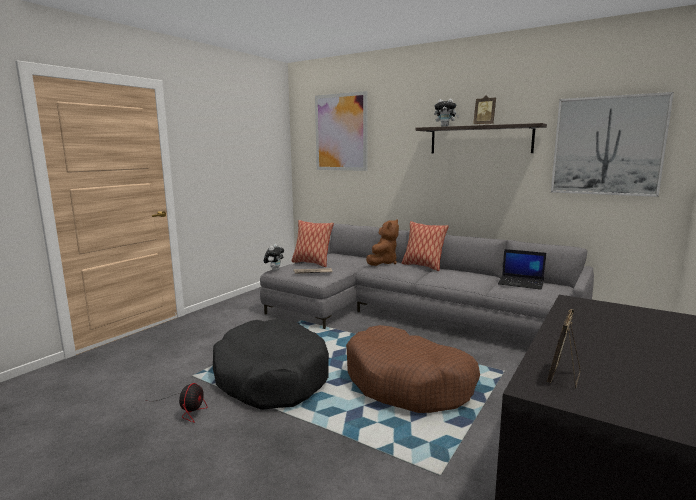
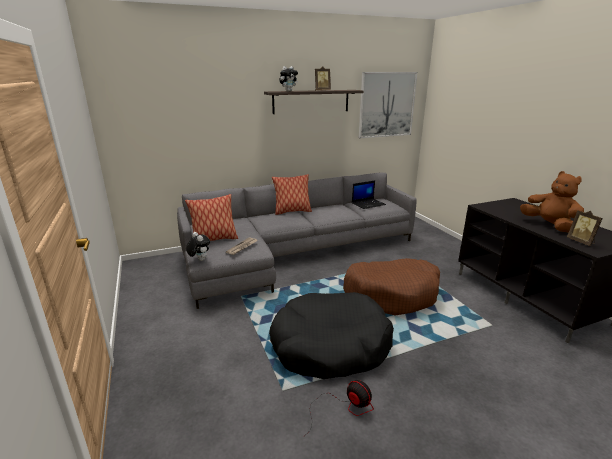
camera: 55 degrees left, 10 degrees up
(341, 132) = (169, 94): picture -> none
(383, 263) = (263, 218): brown plush toy -> brown plush toy (549, 225)

